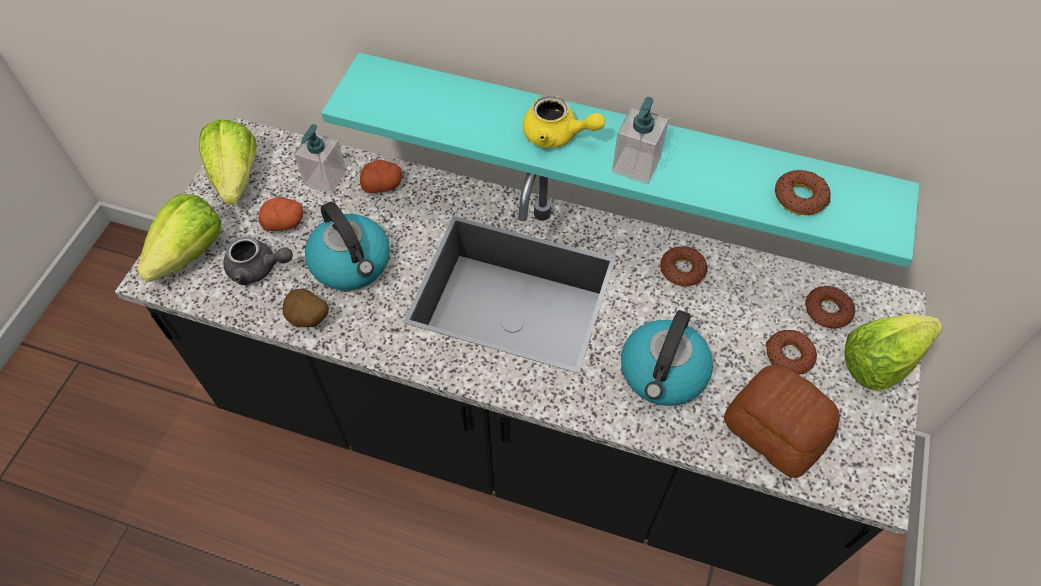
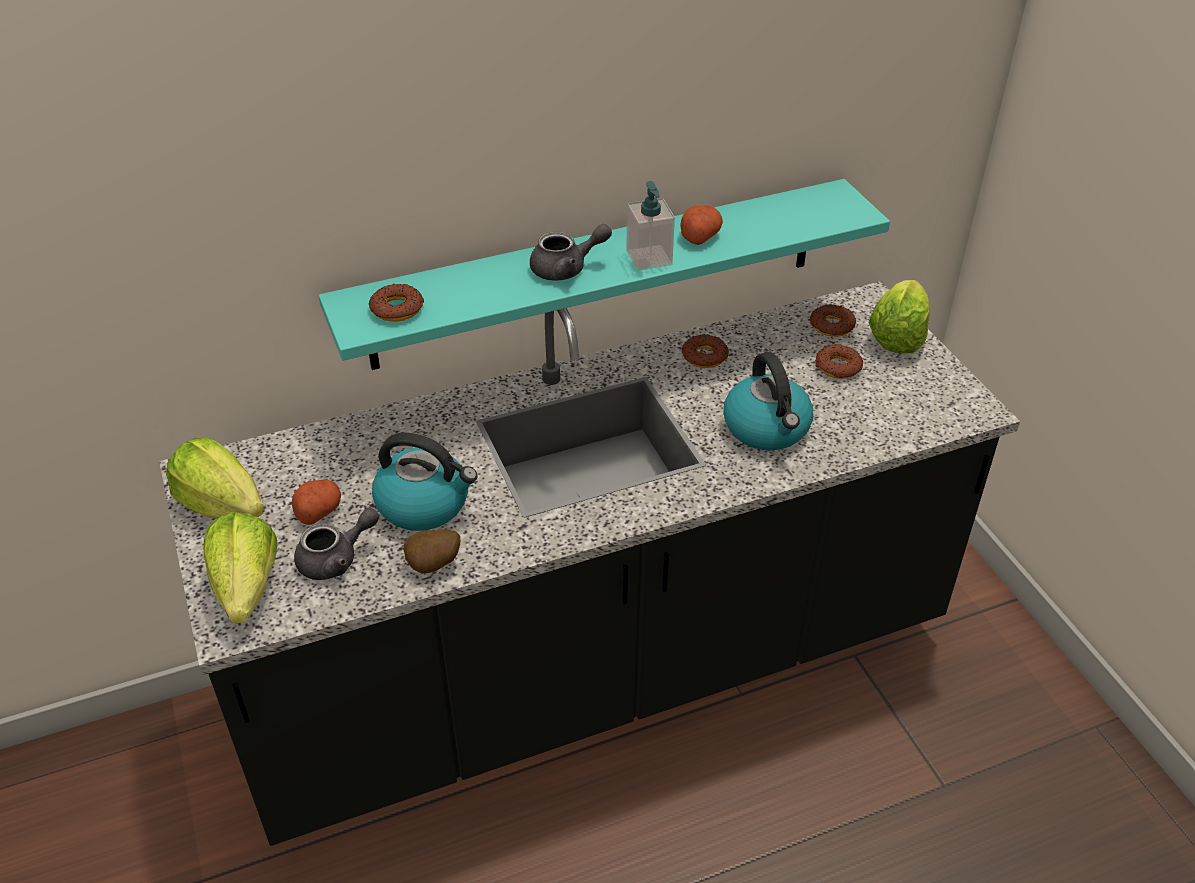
camera: 40 degrees left, 15 degrees down
(325, 179) = (319, 458): soap dispenser -> none
(383, 185) = (382, 433): potato -> potato (700, 236)
(557, 136) = (566, 268): yellow teapot -> grey teapot
(775, 429) = (879, 415): bread -> none
(800, 197) = (783, 221): donut -> donut (397, 308)

